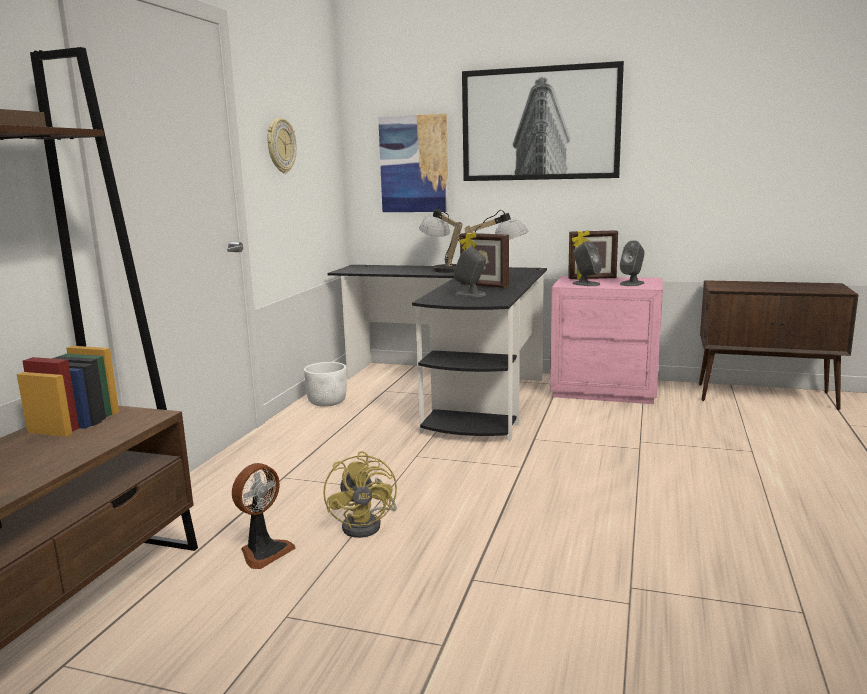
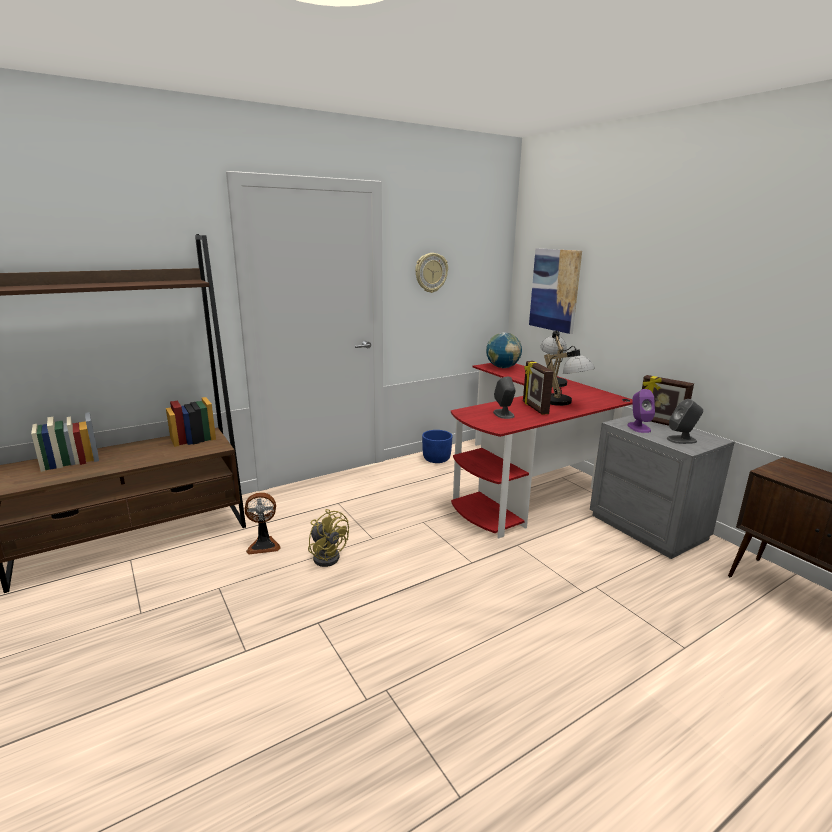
camera: 40 degrees right, 5 degrees up
(327, 402) = (436, 459): white planter -> blue planter
(365, 269) = (502, 367): none -> globe
(367, 524) = (327, 555): yellow fan -> yellow fan turned 75 degrees counterclockwise
(456, 391) = (528, 482): black desk -> red desk
(540, 124) = (653, 268): picture -> none
(585, 284) = (638, 427): grey speaker -> purple speaker
(604, 390) = (648, 527): pink nightstand -> grey nightstand

